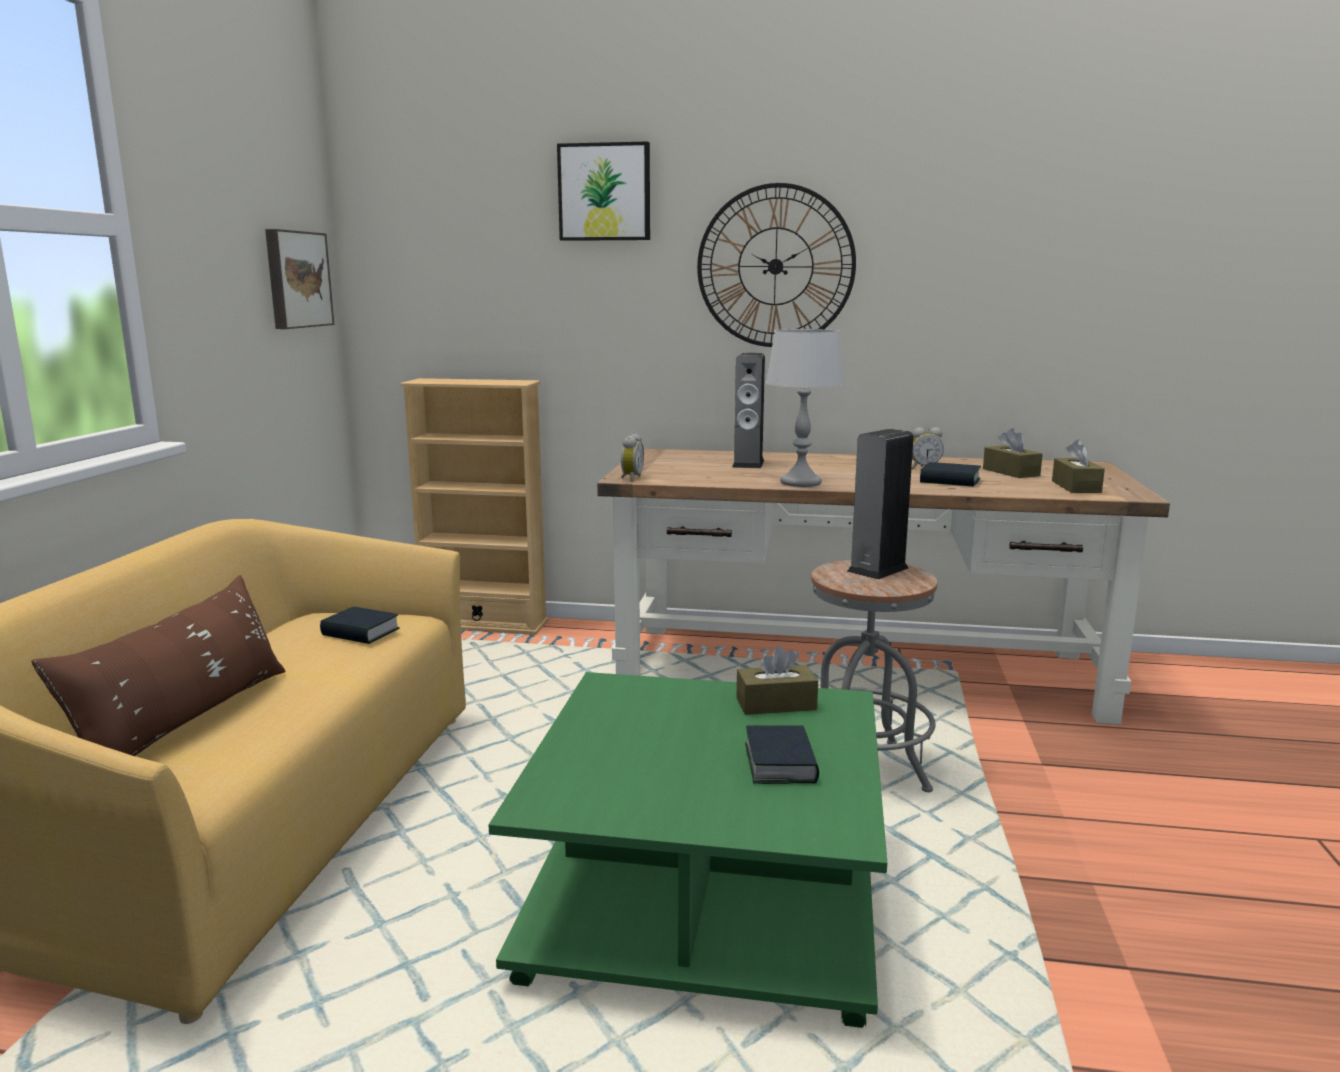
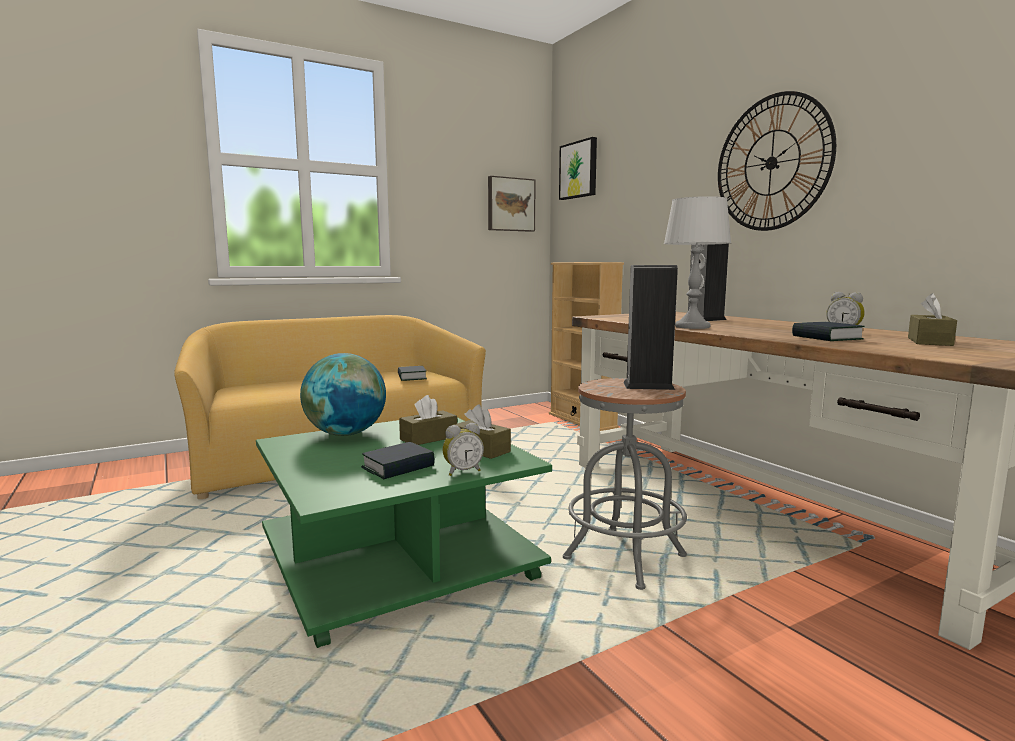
camera: 50 degrees right, 5 degrees down
(186, 721) = (287, 385): brown pillow -> none
(578, 755) = (346, 434): none -> globe
(605, 192) = (668, 128): picture -> picture (579, 170)
(630, 478) = (596, 316): alarm clock -> alarm clock (462, 471)
(1076, 487) = (956, 353): brown tissue box -> brown tissue box (428, 438)

